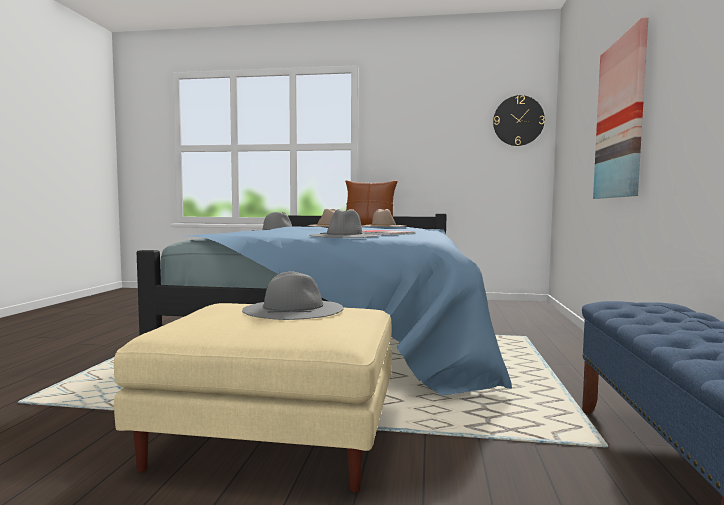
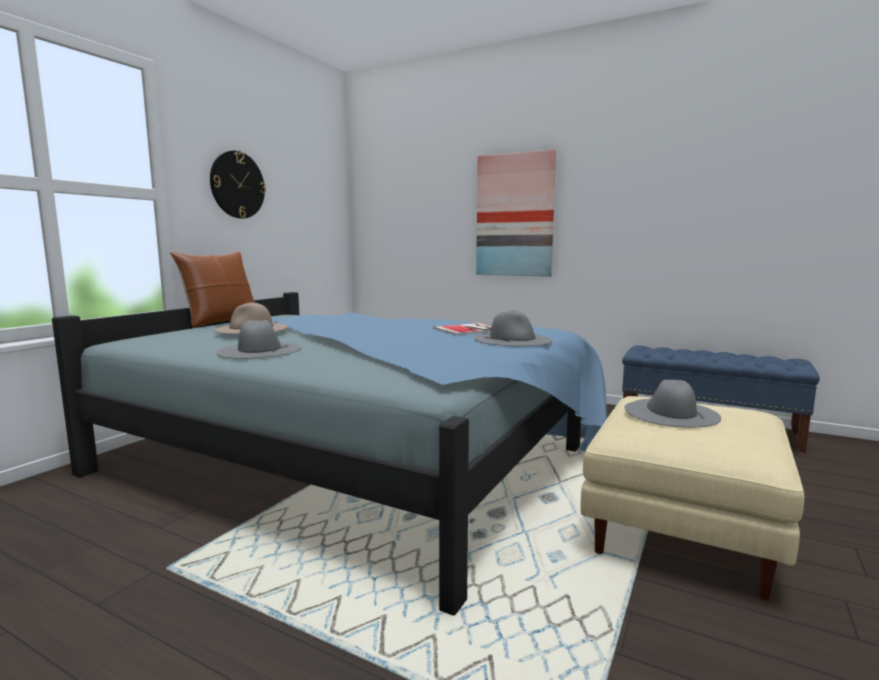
camera: 70 degrees left, 5 degrees up
(383, 226) = (300, 318): beige hat -> none
(518, 121) = (326, 184): wall clock -> wall clock (237, 185)

